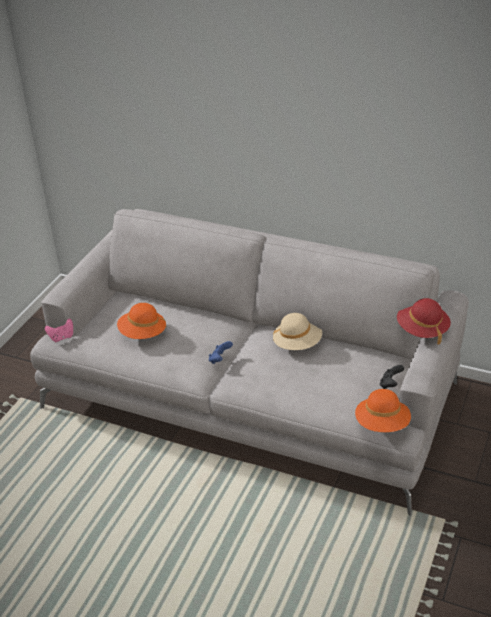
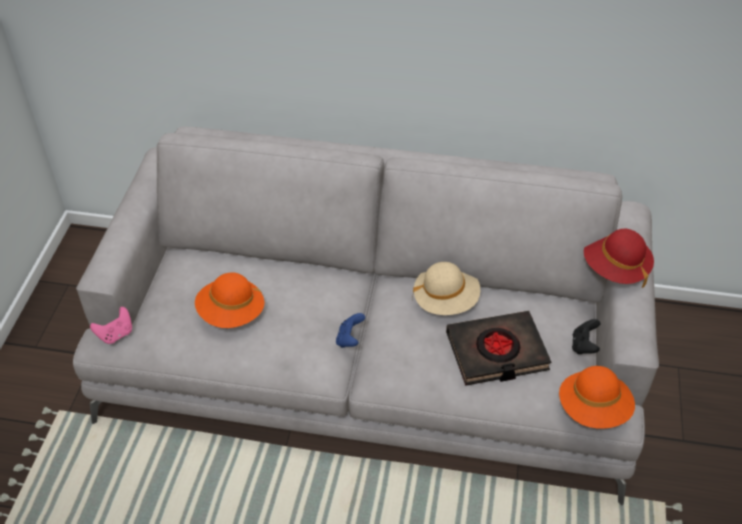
camera: 15 degrees left, 10 degrees up
(322, 380) = (496, 352): none -> black book

